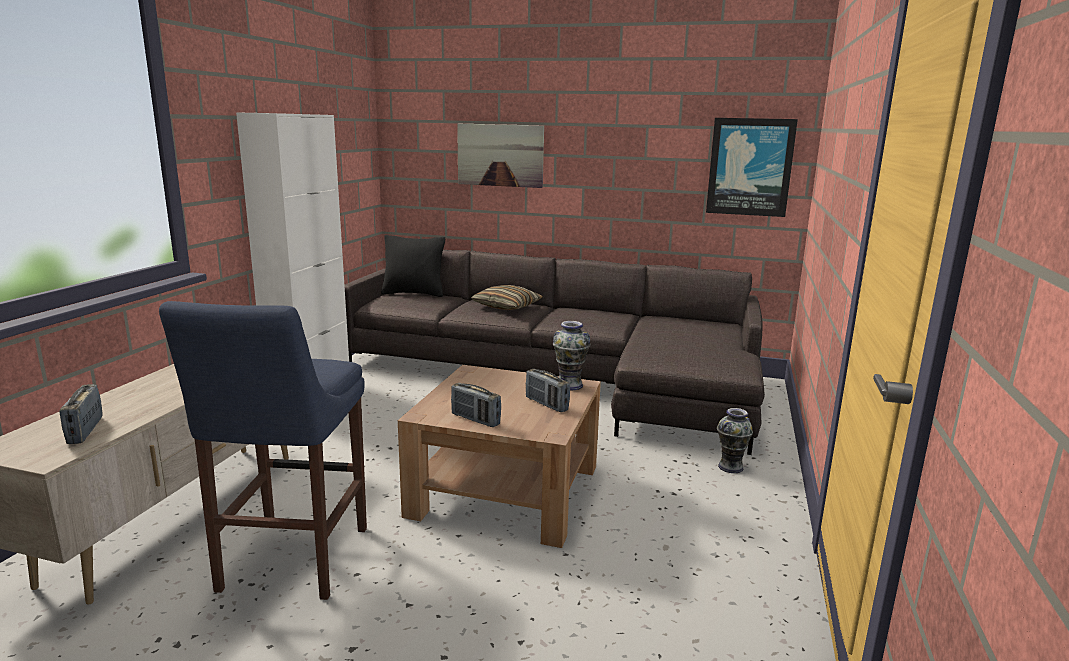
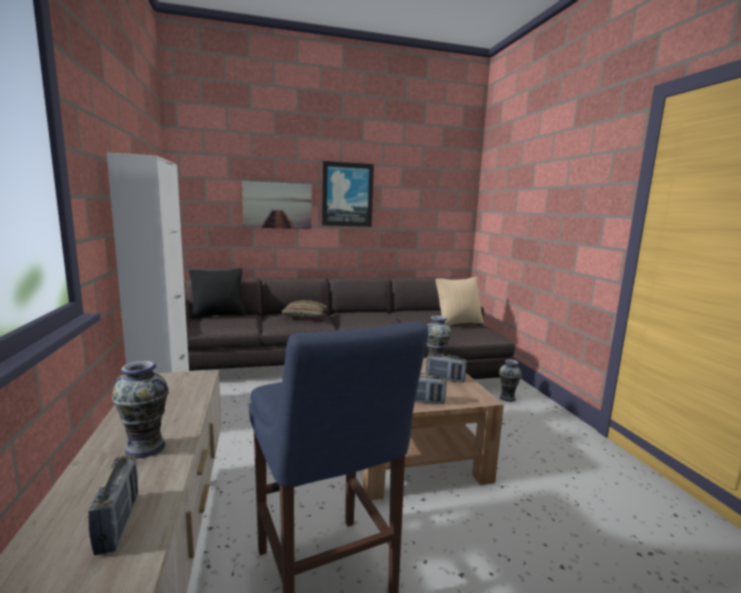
camera: 30 degrees left, 5 degrees down
(85, 431) = (118, 523): radio -> radio turned 150 degrees counterclockwise
(161, 392) = (146, 447): none -> vase
(706, 344) = (458, 323): none -> beige pillow
(750, 167) = (443, 213): picture -> picture (347, 194)

